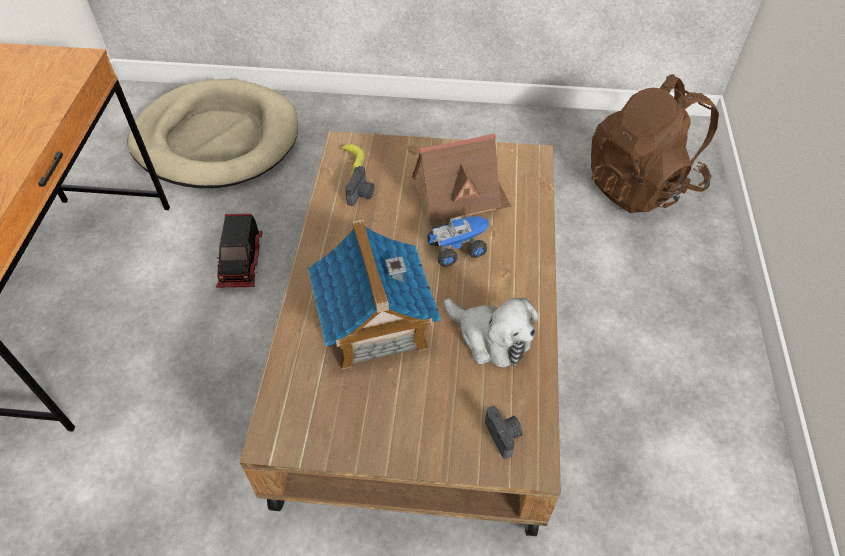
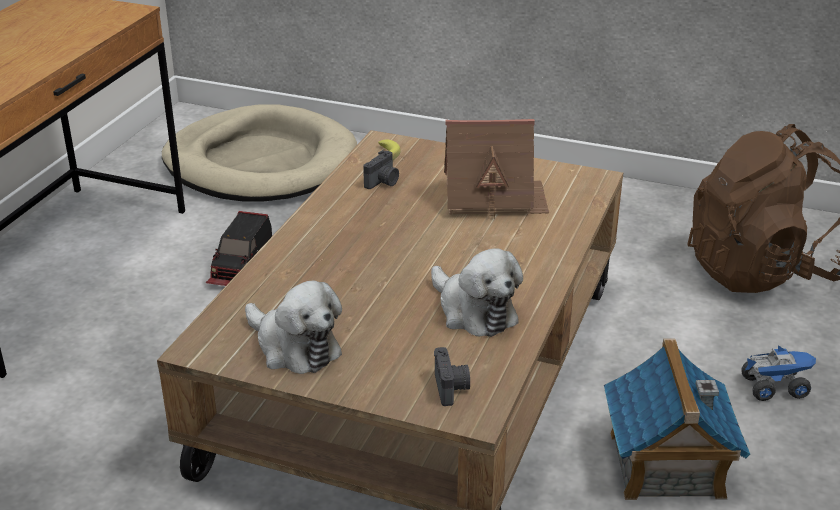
camera: 15 degrees right, 20 degrees down
(355, 418) = (294, 347): none -> plush toy
(375, 325) = (349, 281): toy house -> toy house (666, 465)
(457, 248) = (470, 237): toy truck -> toy truck (774, 387)

